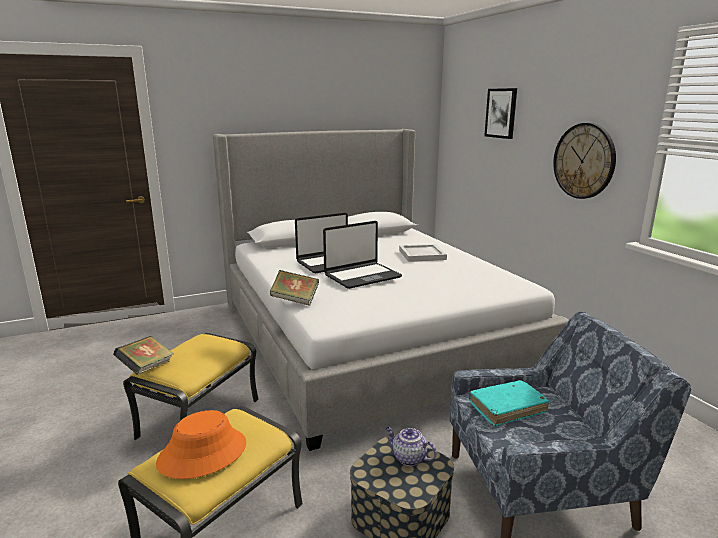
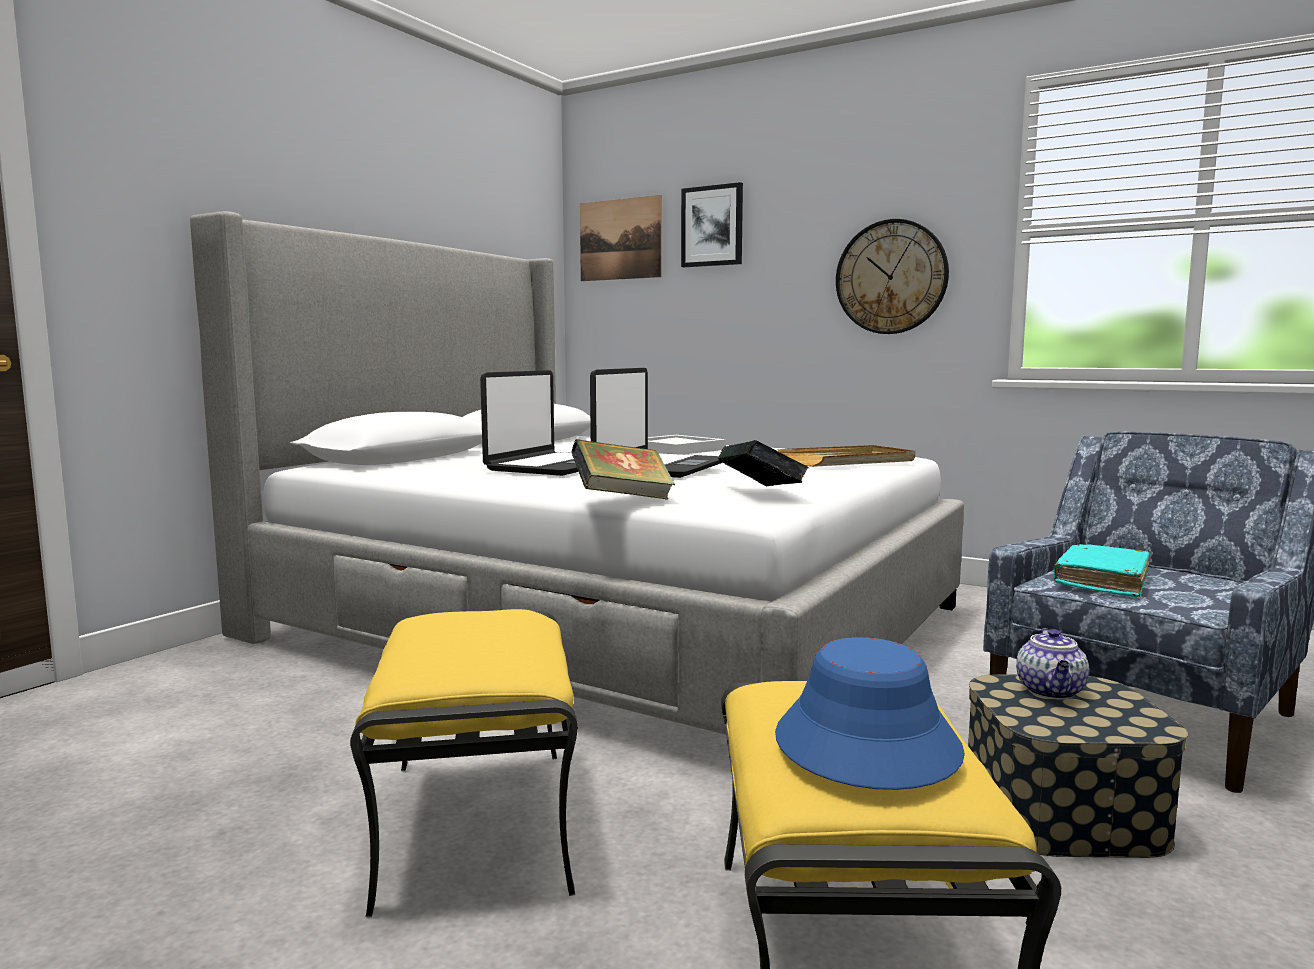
camera: 35 degrees left, 10 degrees down
(146, 368) = (410, 680): book -> book (761, 492)
(202, 453) = (865, 744): orange hat -> blue hat
(408, 458) = (1051, 692): teapot -> teapot turned 75 degrees counterclockwise
(462, 115) = (620, 239): none -> picture
(477, 287) = (848, 461): none -> beige tray

